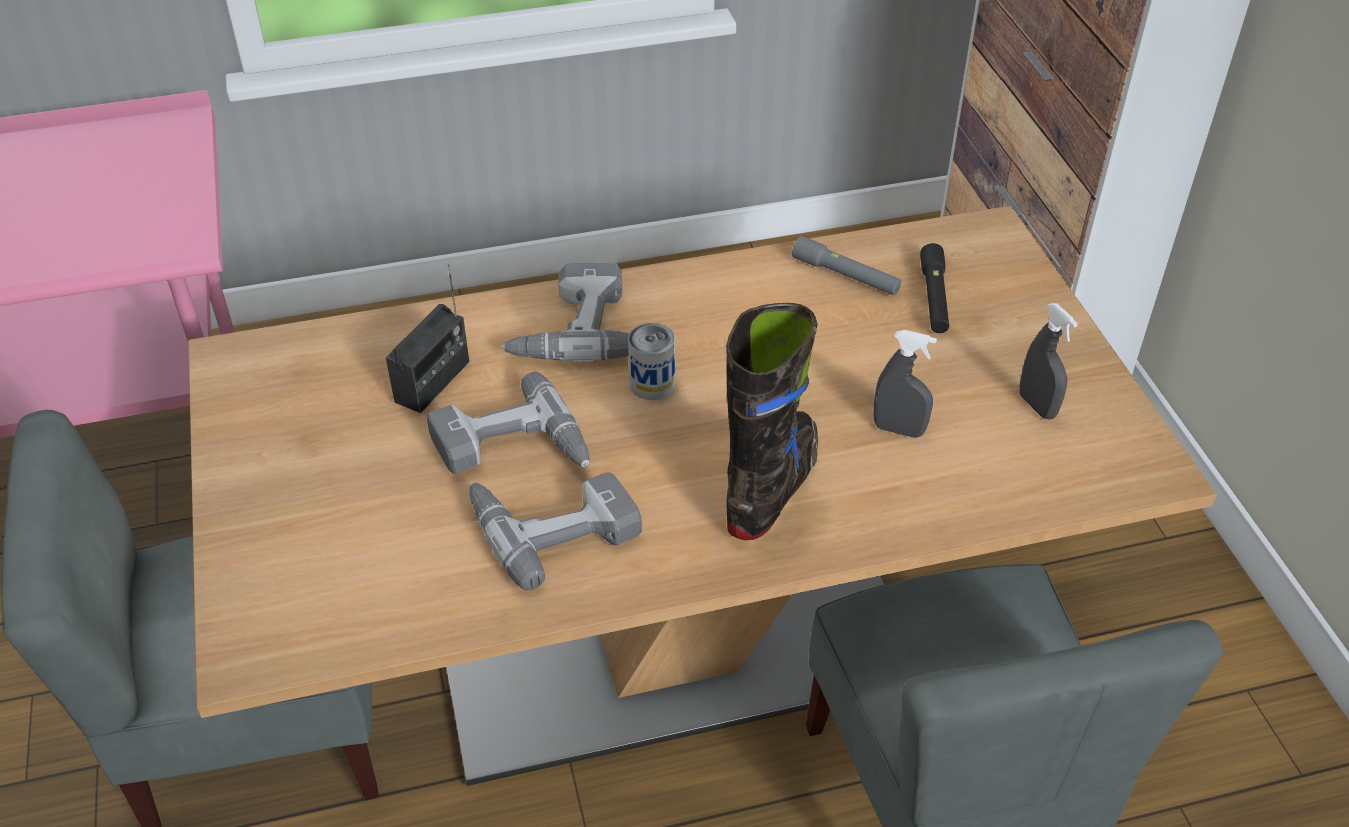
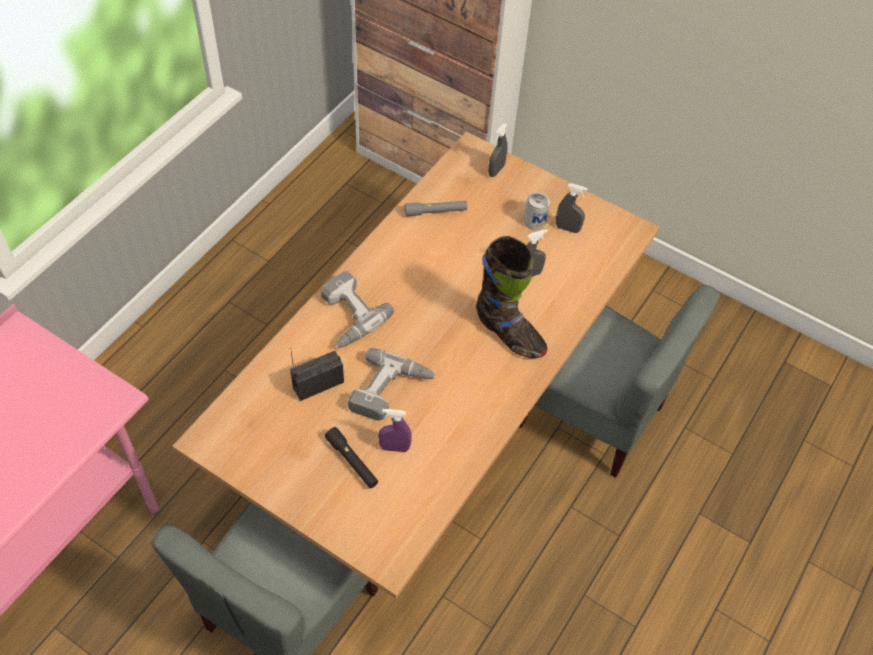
camera: 45 degrees left, 10 degrees up
(430, 521) = (394, 447): none -> purple spray bottle
(433, 382) = (318, 384): radio -> radio turned 105 degrees counterclockwise
(552, 524) = (444, 412): power drill -> none
(652, 383) = (413, 319): can -> can (534, 221)
(772, 487) = (509, 334): black boot -> black boot turned 150 degrees clockwise
(934, 297) = (481, 200): black flashlight -> black flashlight (352, 461)
(1002, 273) = (496, 170): none -> grey spray bottle

